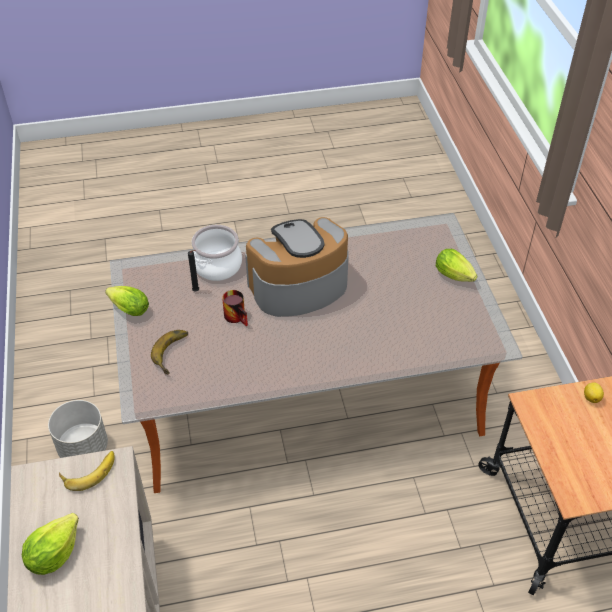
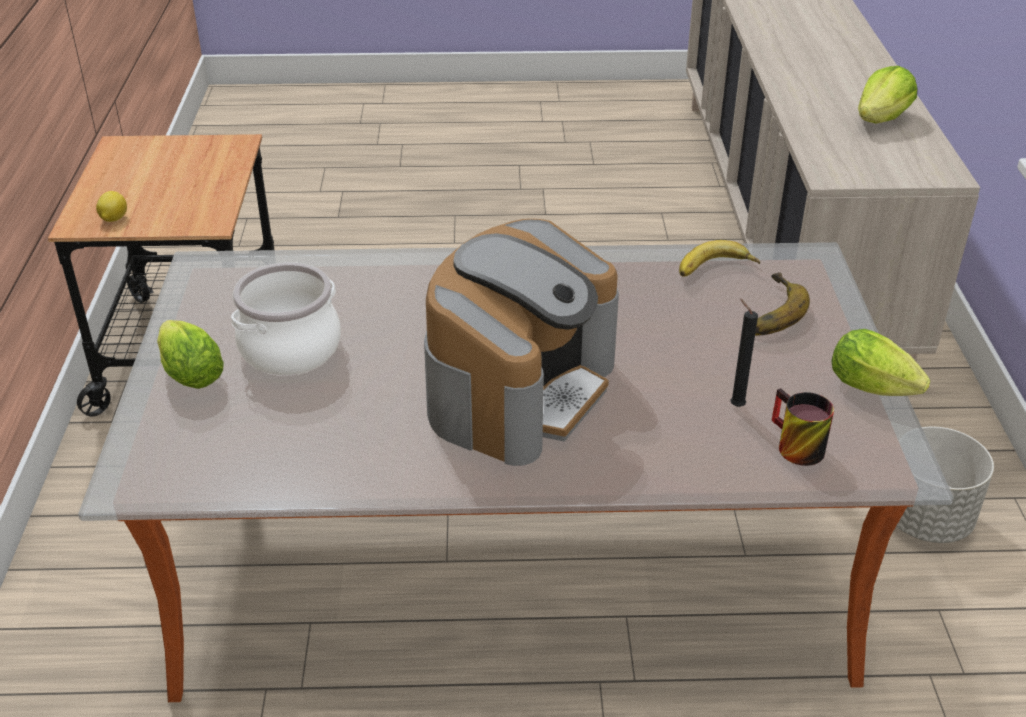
camera: 170 degrees left, 10 degrees down
(89, 471) = (865, 173): banana -> banana (716, 269)
(217, 265) = (692, 452): cooking pot -> cooking pot (291, 349)
(238, 316) = (648, 353): mug -> mug (792, 446)
(298, 286) = (519, 390): coffee machine -> coffee machine turned 45 degrees counterclockwise

